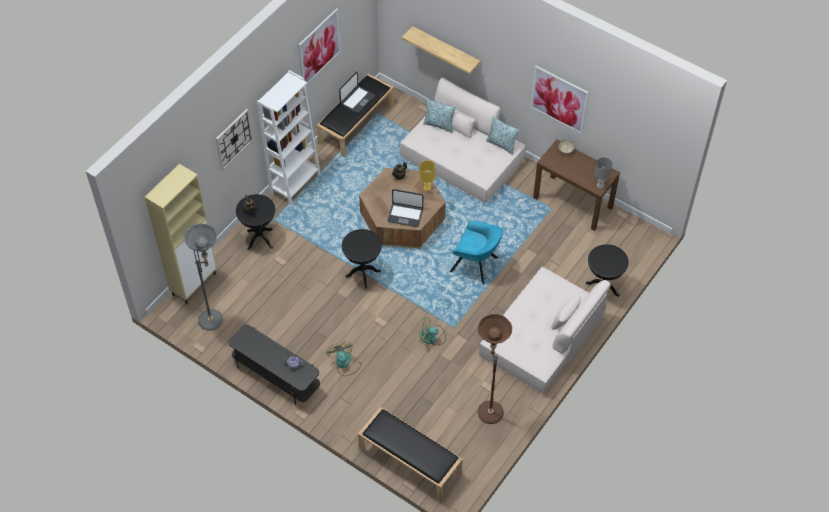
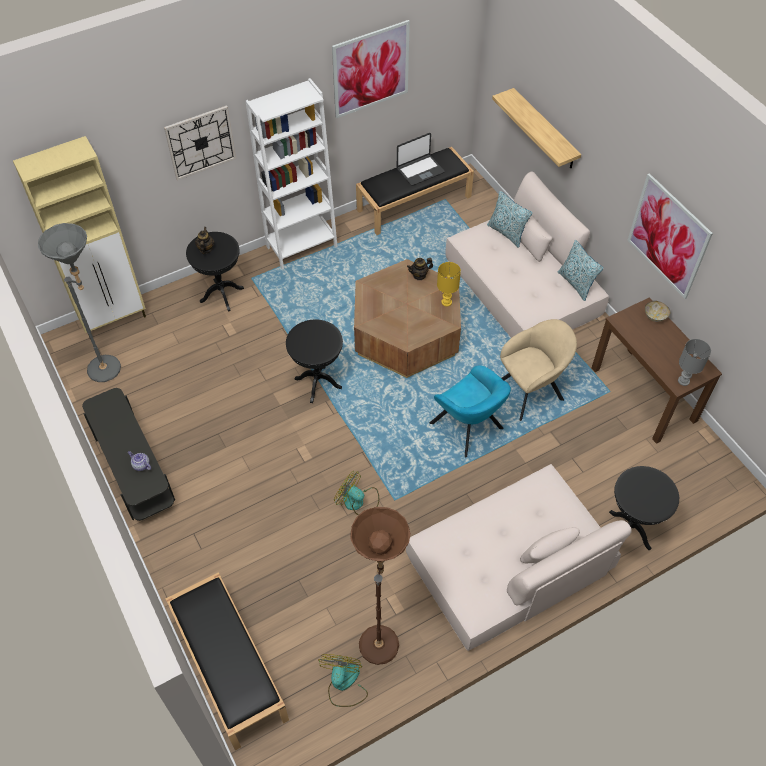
camera: 25 degrees right, 0 degrees up
(344, 364) = (226, 491): fan -> fan (344, 684)
(405, 215) = (399, 326): laptop -> none
(503, 226) = (531, 390): none -> beige armchair

